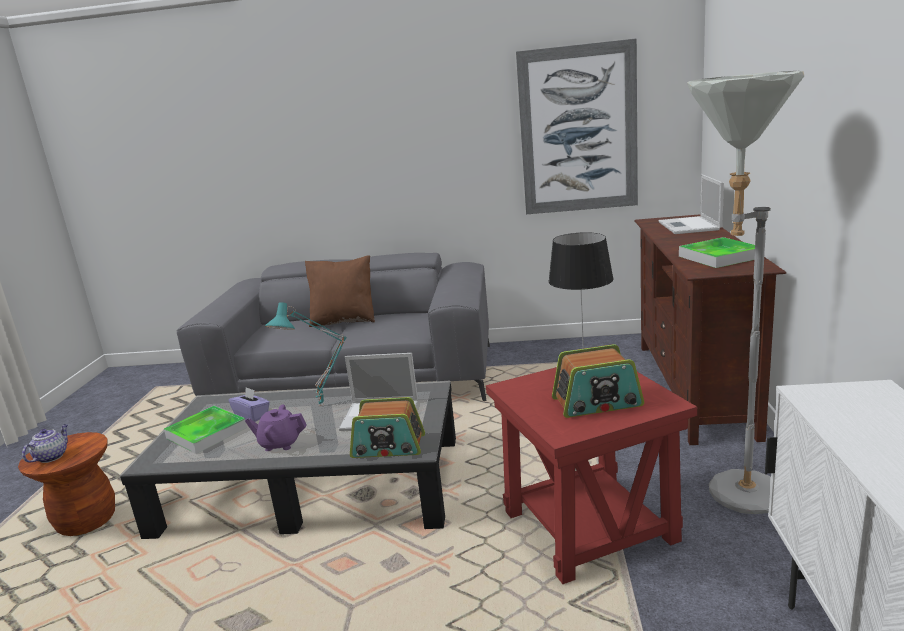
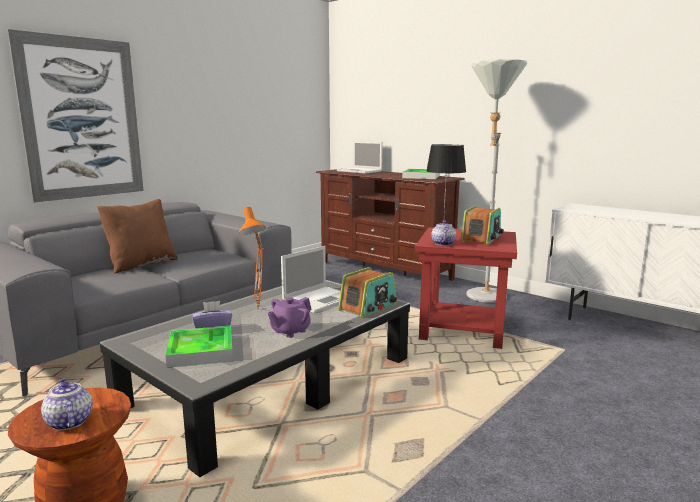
camera: 55 degrees left, 5 degrees down
(322, 406) = (260, 309): turquoise table lamp -> orange table lamp
(523, 393) = (443, 243): none -> teapot
(578, 130) = (270, 108): picture -> picture (82, 119)

